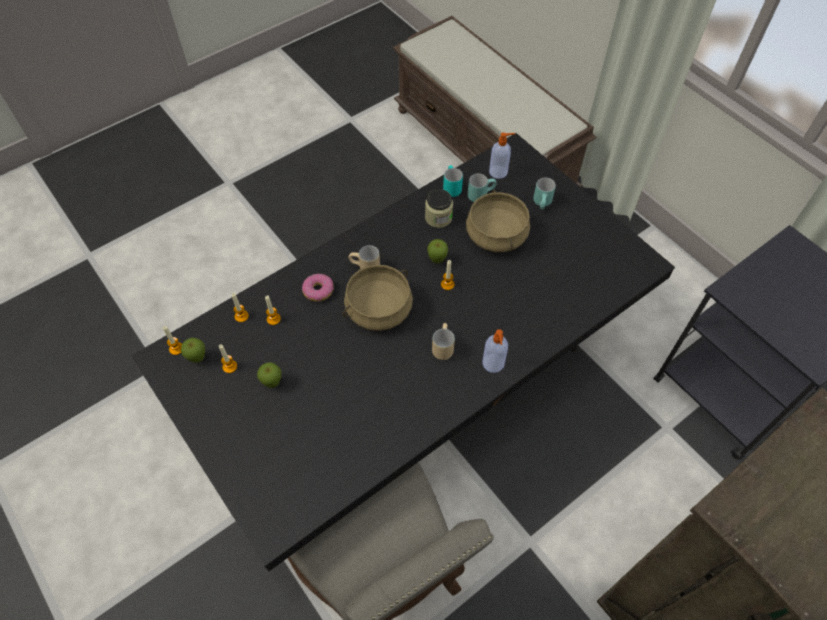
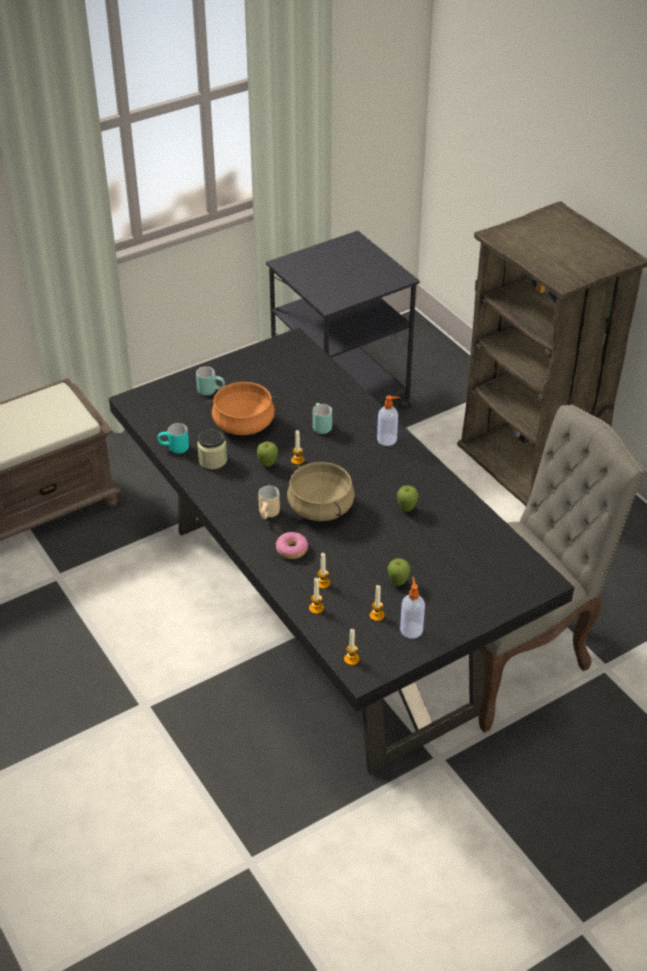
camera: 85 degrees left, 15 degrees down
(198, 358) = (365, 641): apple -> apple (407, 509)
(441, 347) = (367, 469): beige mug -> none
(480, 194) = (188, 429): turquoise mug -> turquoise mug (319, 426)
(497, 235) = (244, 423): beige cooking pot -> orange cooking pot
(499, 172) = (161, 414): soap dispenser -> soap dispenser (411, 629)

